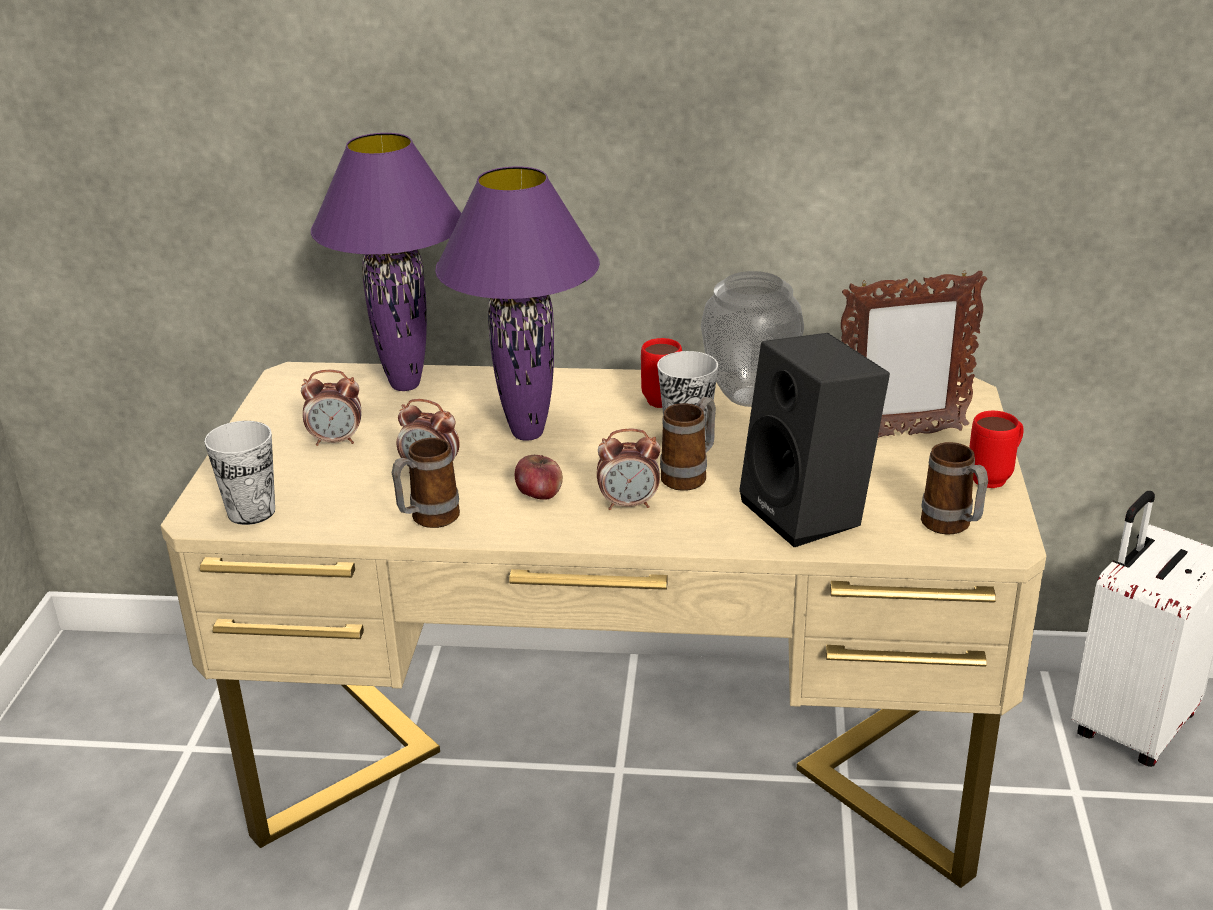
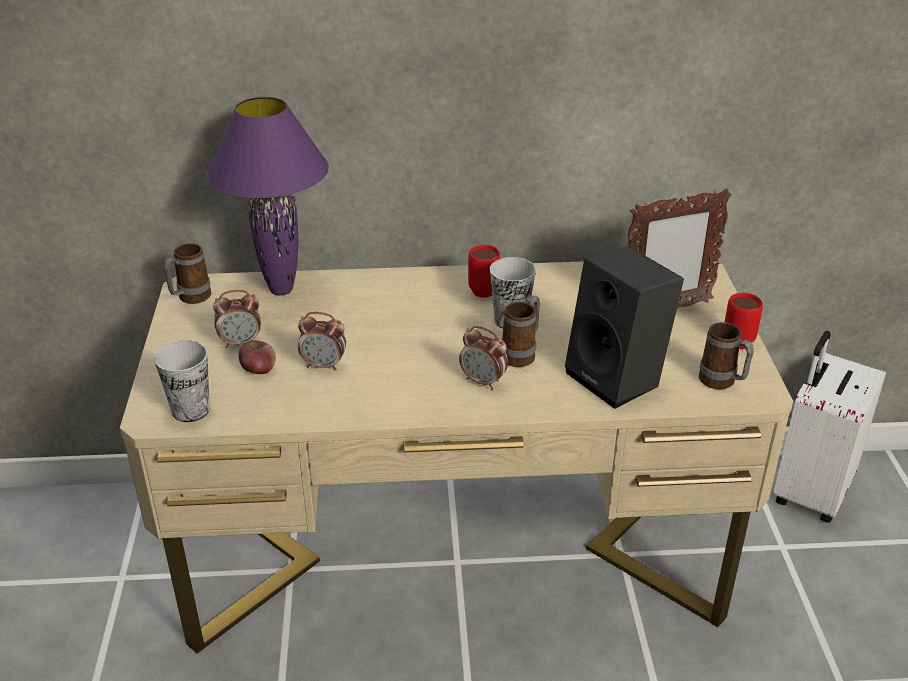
camera: 10 degrees left, 5 degrees up
(427, 520) = (333, 407): mug -> mug (190, 299)
(529, 434) = (390, 326): purple table lamp -> none
(539, 494) = (413, 378): apple -> apple (259, 369)
(629, 504) = (483, 381): alarm clock -> alarm clock turned 45 degrees clockwise
(748, 398) = (547, 285): vase -> none

